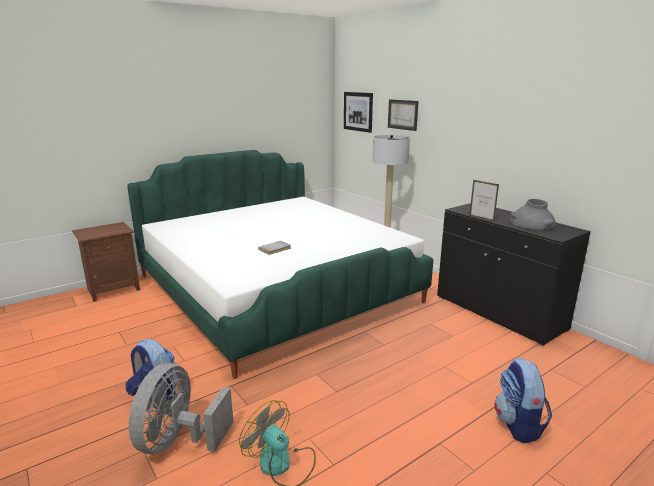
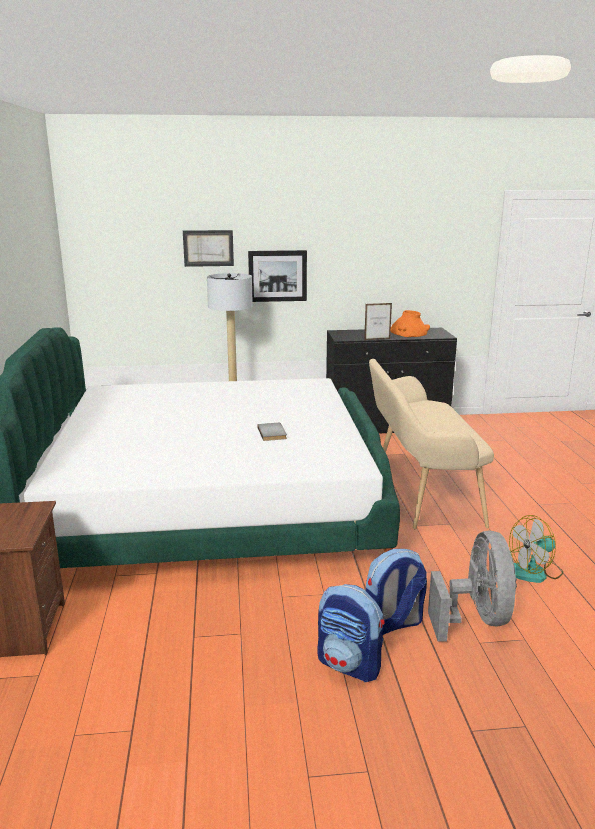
camera: 60 degrees left, 0 degrees up
(179, 441) = (476, 619): grey fan -> grey fan turned 135 degrees counterclockwise
(358, 111) = (120, 250): picture -> picture (277, 276)
(382, 362) = (420, 492): none -> beige bench
(518, 425) = (533, 473): backpack -> backpack (350, 665)
(532, 224) = (409, 333): grey vase -> orange vase

